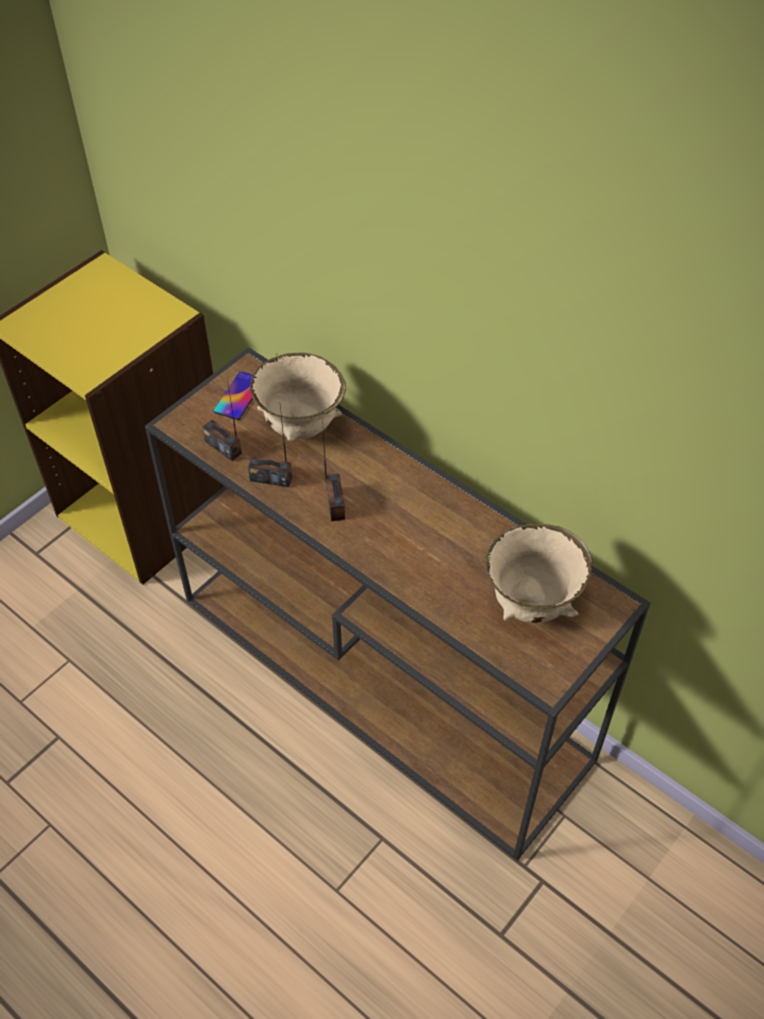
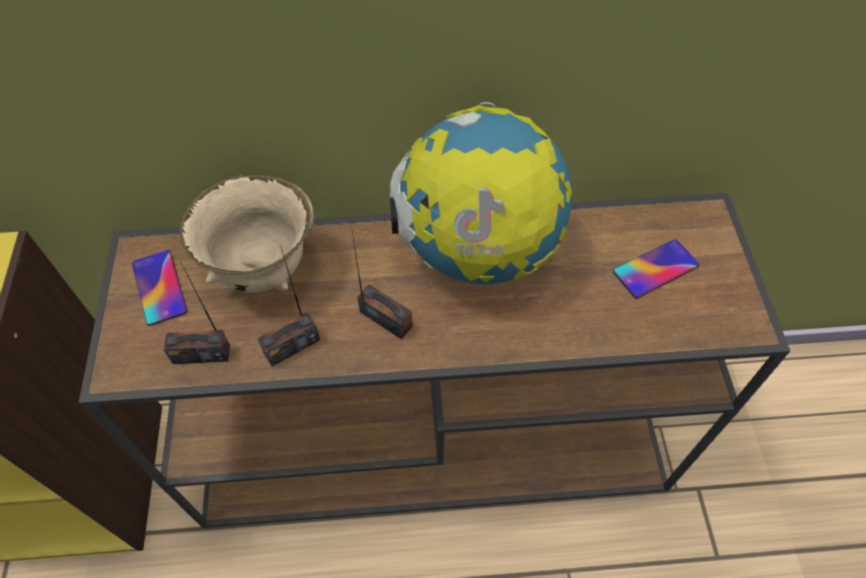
camera: 45 degrees left, 5 degrees up
(432, 508) = (477, 251): none -> globe
(531, 605) = (655, 269): beige bowl -> phone

